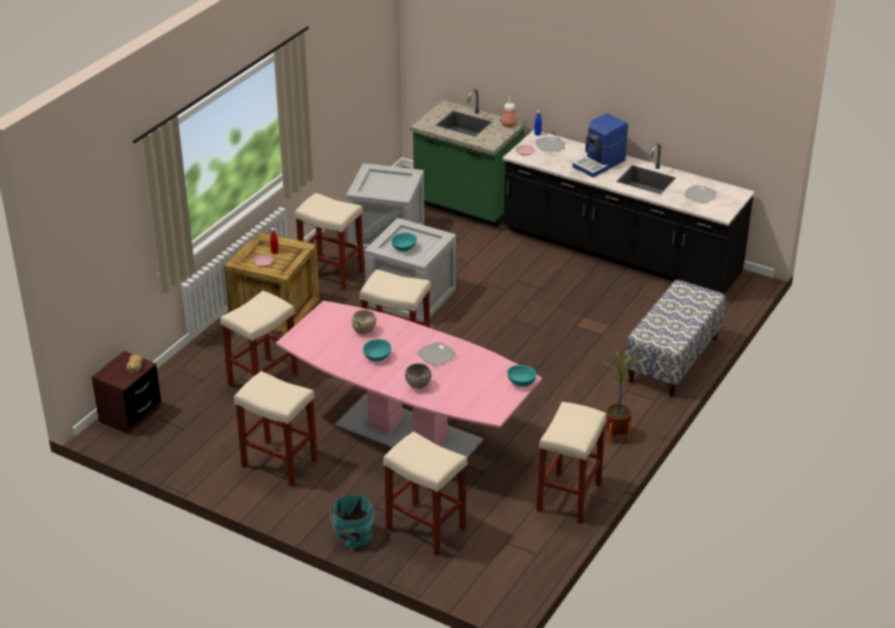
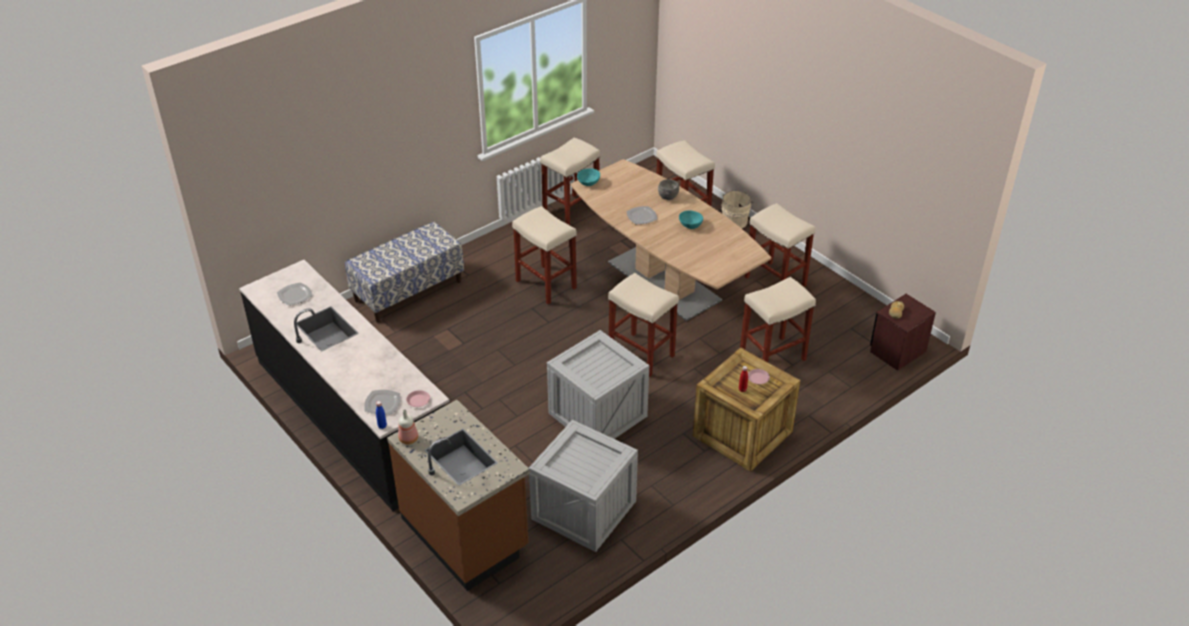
camera: 160 degrees left, 5 degrees up
(332, 273) = (666, 468): beige stool -> beige stool (545, 284)
(353, 536) = (735, 220): turquoise bucket -> beige bucket
(364, 330) = (692, 250): beige bowl -> none
(404, 248) = (606, 363): turquoise bowl -> none
(408, 433) = (664, 281): pink dining table -> brown dining table
(467, 206) = (466, 534): green counter -> brown counter
(600, 164) = (353, 361): coffee machine -> none
(616, 435) = (504, 244): potted plant -> none

